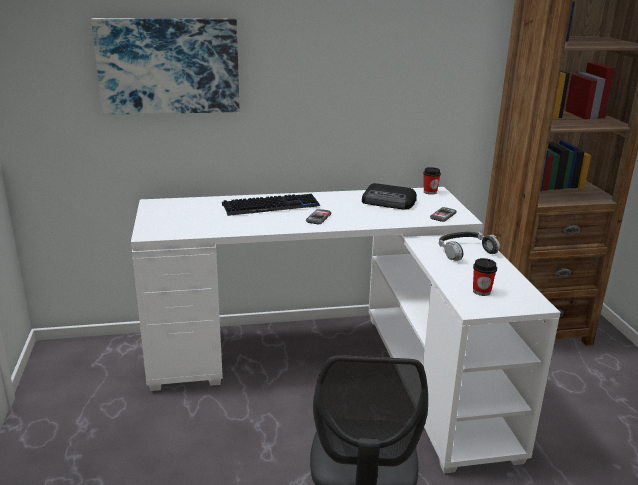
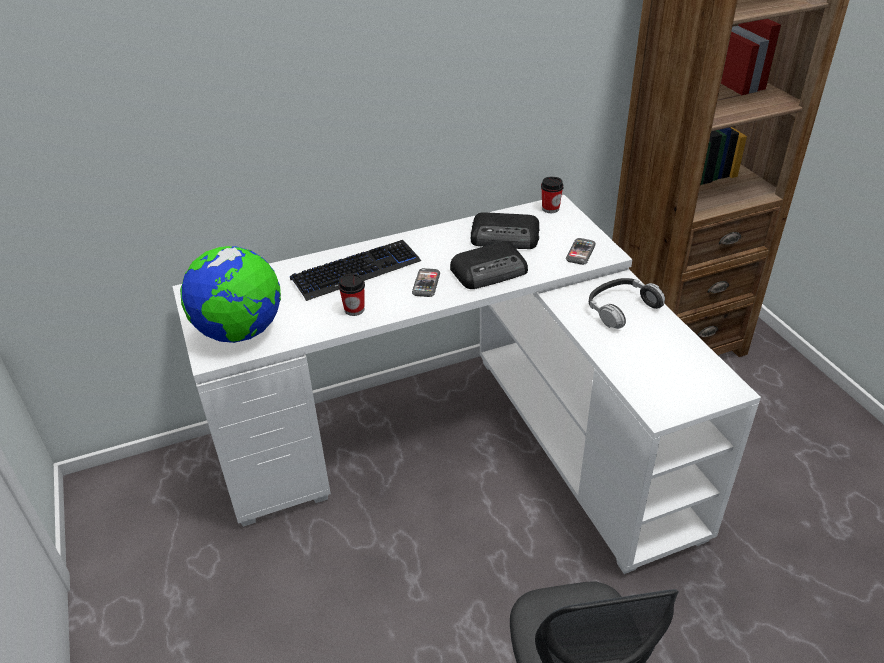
camera: 10 degrees left, 15 degrees up
(169, 66) = (183, 103): picture -> none
(174, 225) = (240, 332): none -> globe
(369, 217) = (490, 271): none -> radio
(481, 291) = (661, 378): cup -> cup (354, 309)

